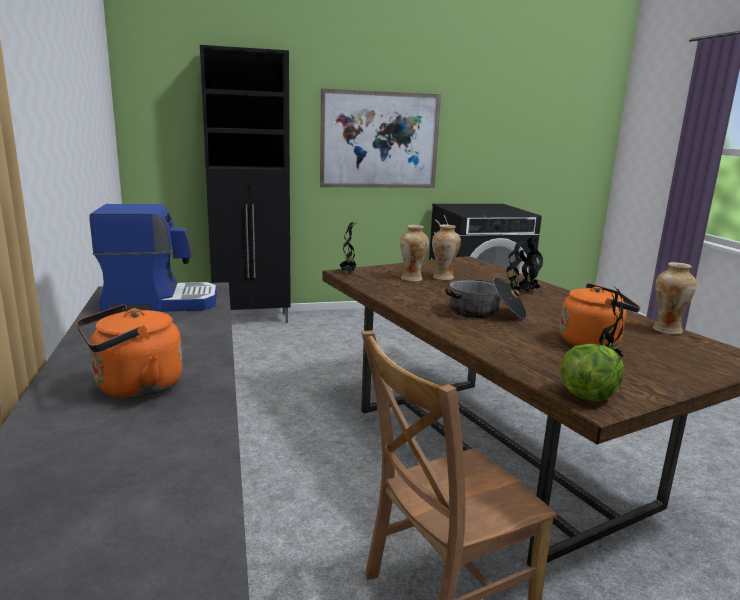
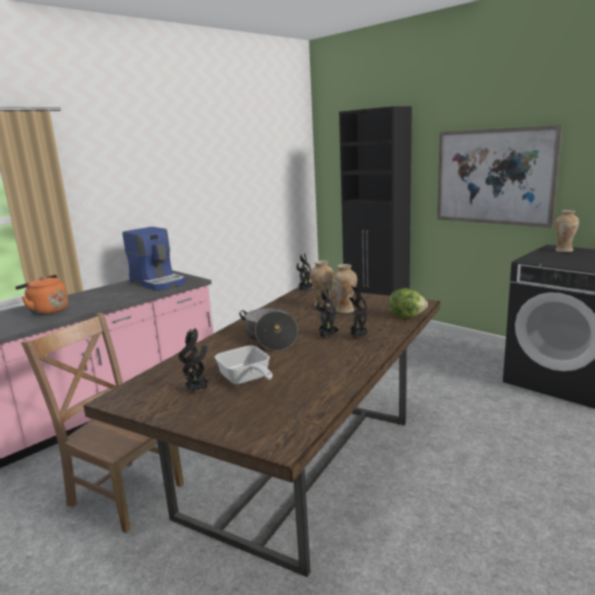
camera: 60 degrees right, 0 degrees up
(587, 395) = (131, 394): lettuce -> lettuce (406, 316)
(592, 342) = (246, 379): orange kettle -> frying pan
(667, 330) = (326, 401): vase -> vase (564, 250)

